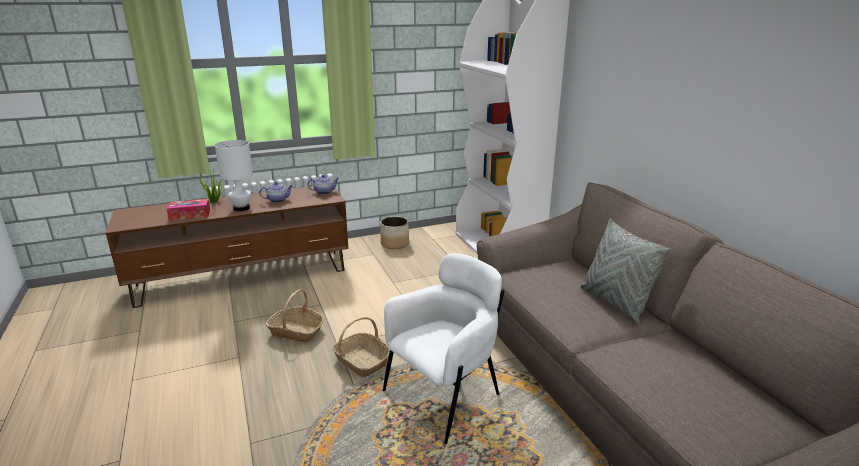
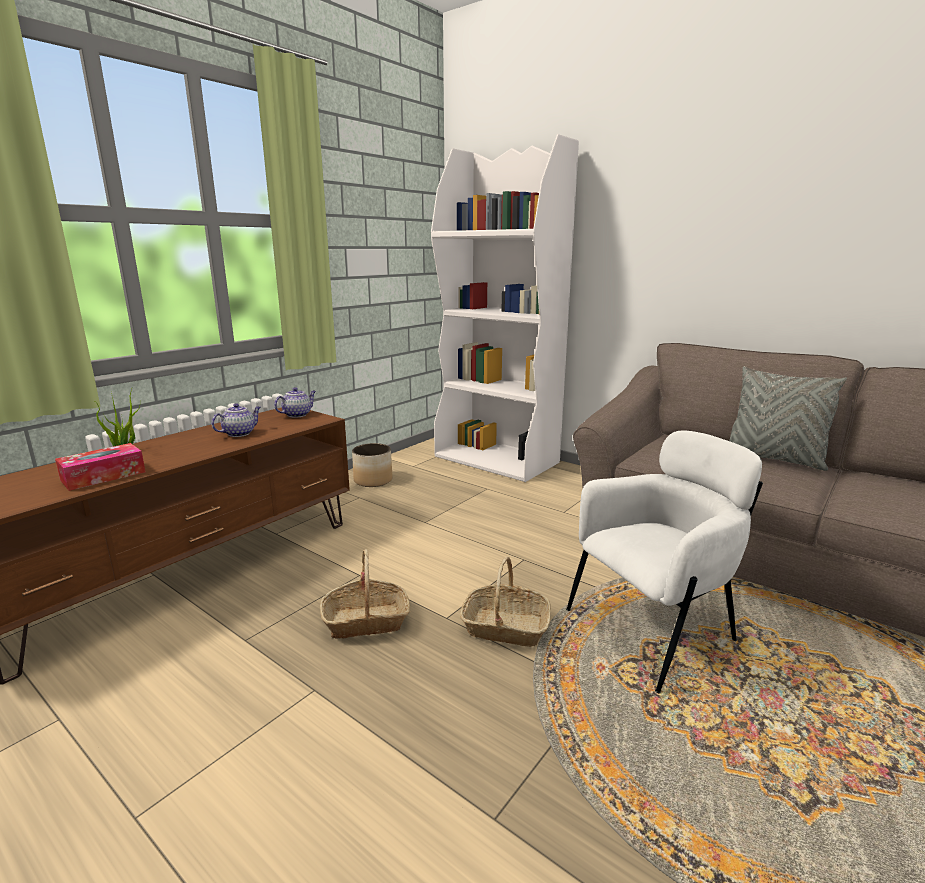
camera: 30 degrees left, 5 degrees down
(241, 208) = (191, 451): white table lamp -> none
(445, 396) = (654, 631): white armchair -> white armchair turned 45 degrees clockwise

